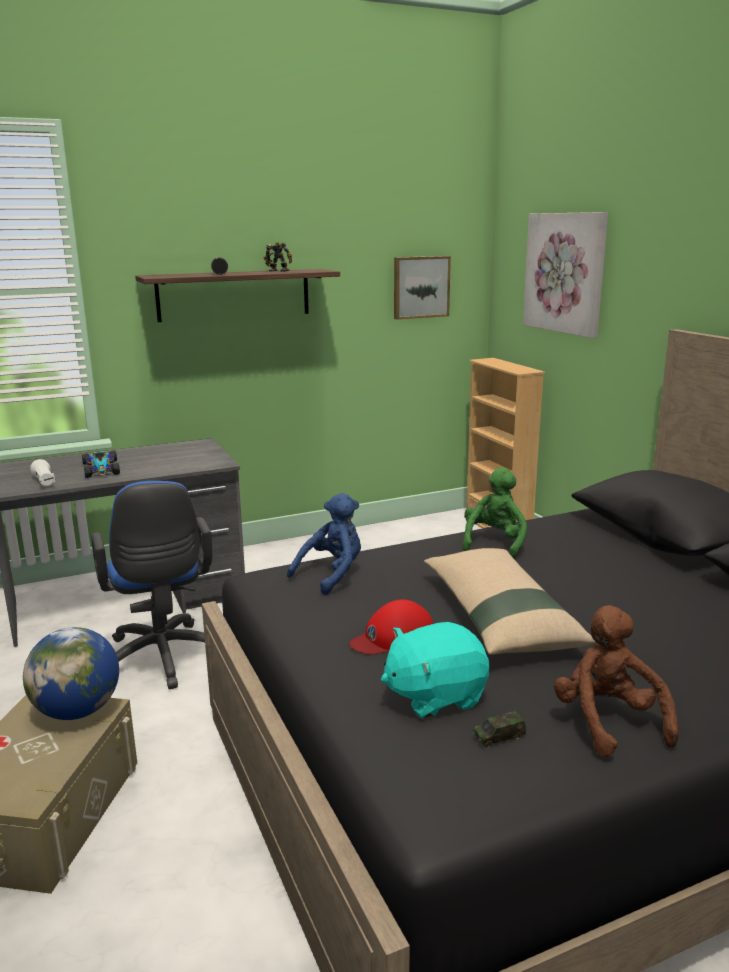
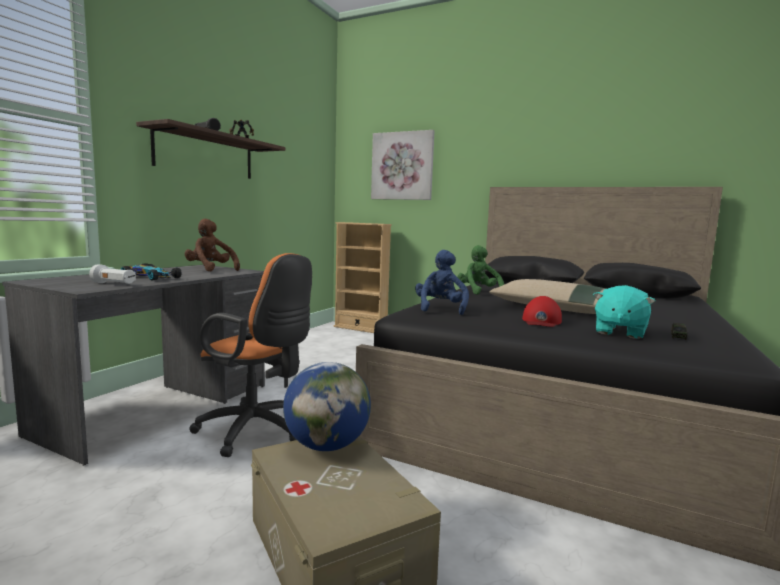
camera: 40 degrees left, 10 degrees down
(163, 660) = (257, 432): blue office chair -> orange office chair
(420, 287) = (306, 173): picture -> none
(608, 721) = (687, 326): brown plush toy -> brown plush toy (210, 270)

